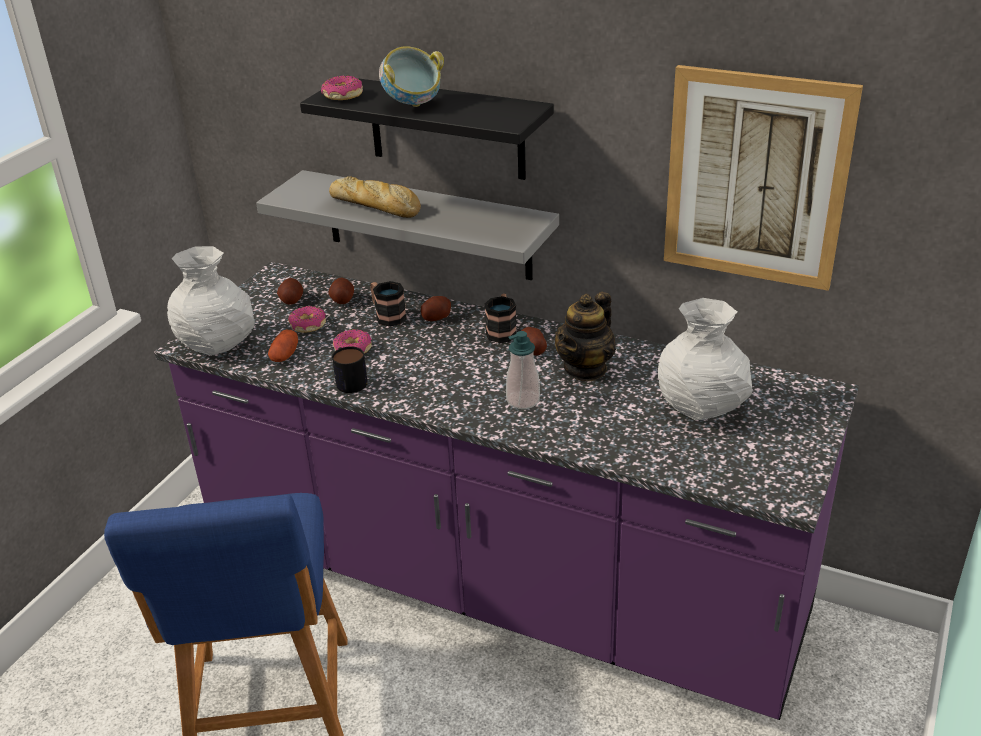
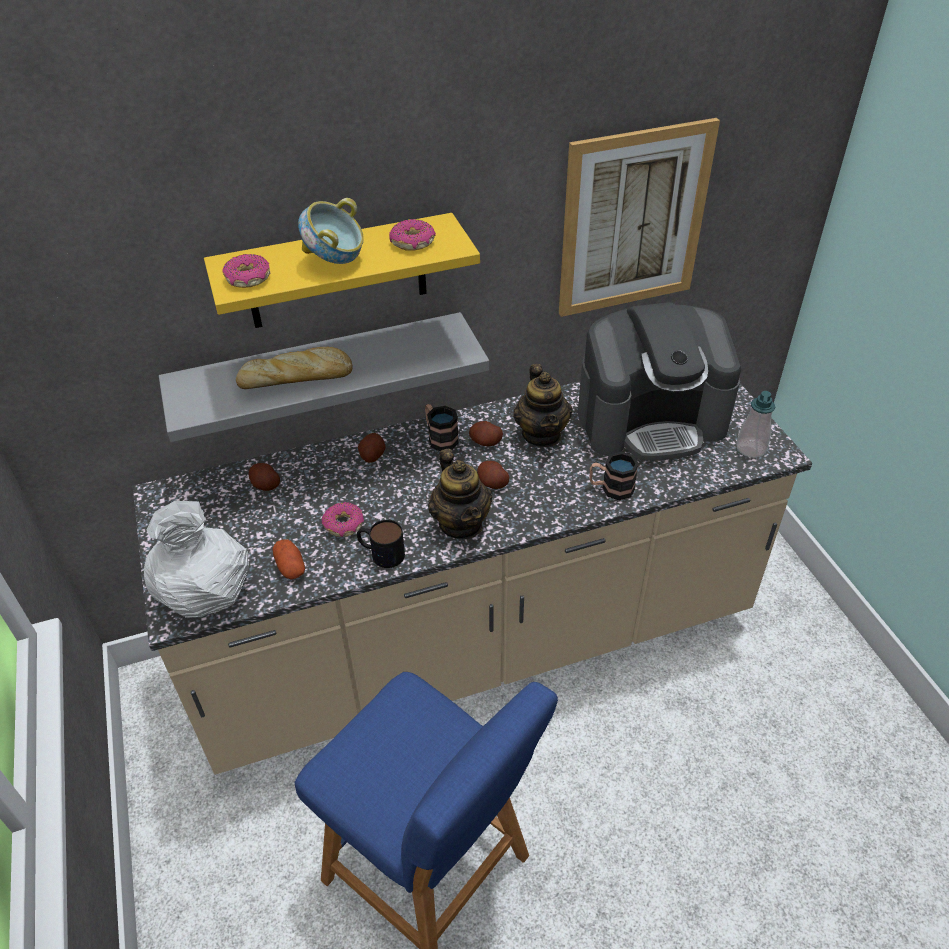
camera: 45 degrees left, 10 degrees up
(291, 300) = (216, 512): potato -> potato (492, 483)
(308, 325) = (269, 527): donut -> donut (413, 242)
(387, 315) = (327, 477): mug -> mug (611, 488)
(429, 393) = (461, 524): none -> teapot
(446, 128) = (337, 272): black shelf -> yellow shelf
(500, 582) = (477, 643): purple counter -> beige counter
(523, 400) = (536, 486): soap dispenser -> soap dispenser (751, 448)
(702, 407) = (651, 419): white vase -> coffee machine

